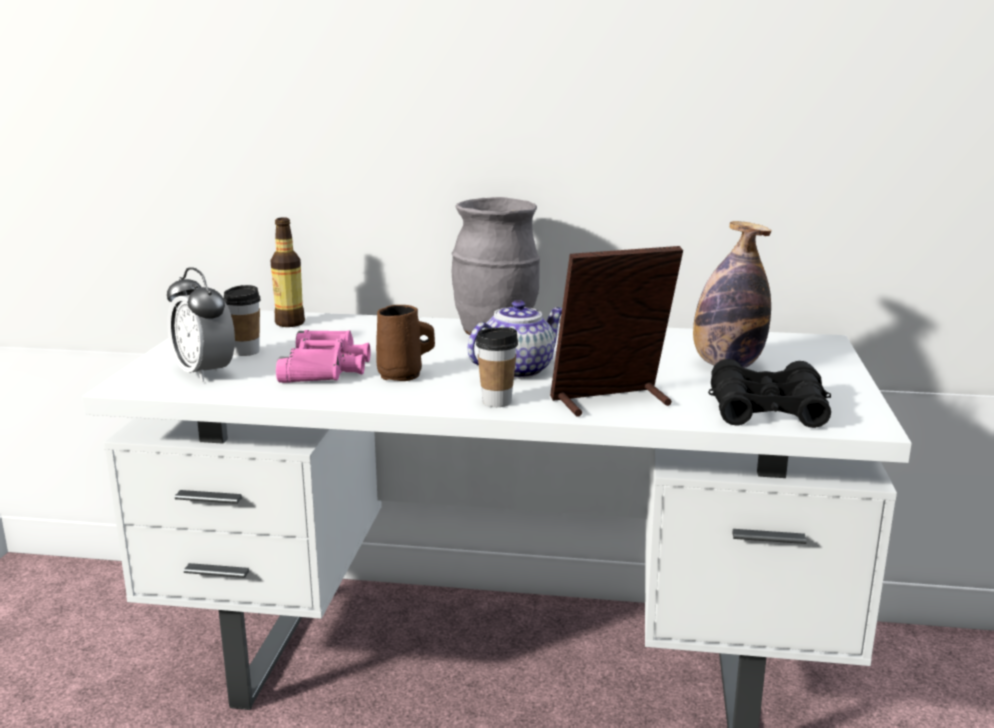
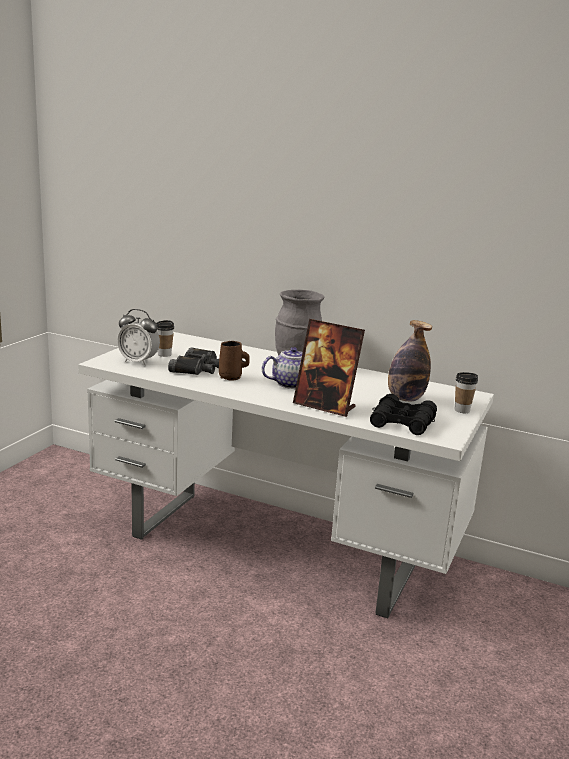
camera: 15 degrees right, 0 degrees up
(205, 373) = (138, 362): alarm clock -> alarm clock turned 45 degrees counterclockwise
(290, 323) = (195, 343): bottle -> none
(326, 367) = (197, 368): pink binoculars -> black binoculars
(496, 402) = (267, 397): cup -> cup (462, 410)
(611, 401) = (325, 406): picture frame -> picture frame turned 150 degrees counterclockwise

